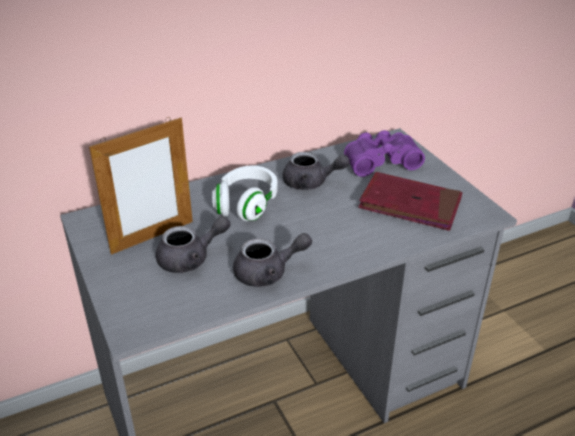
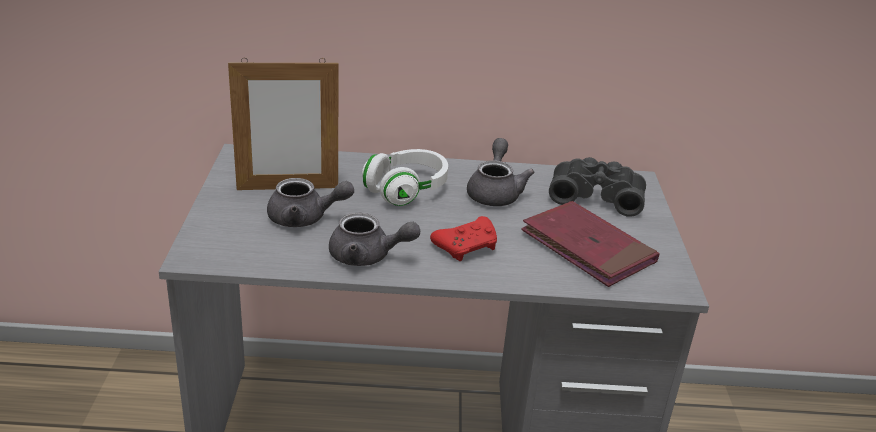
camera: 25 degrees right, 5 degrees down
(311, 183) = (495, 192): grey teapot -> grey teapot turned 120 degrees counterclockwise
(331, 236) = (467, 247): none -> red game controller
(380, 161) = (596, 196): purple binoculars -> black binoculars

